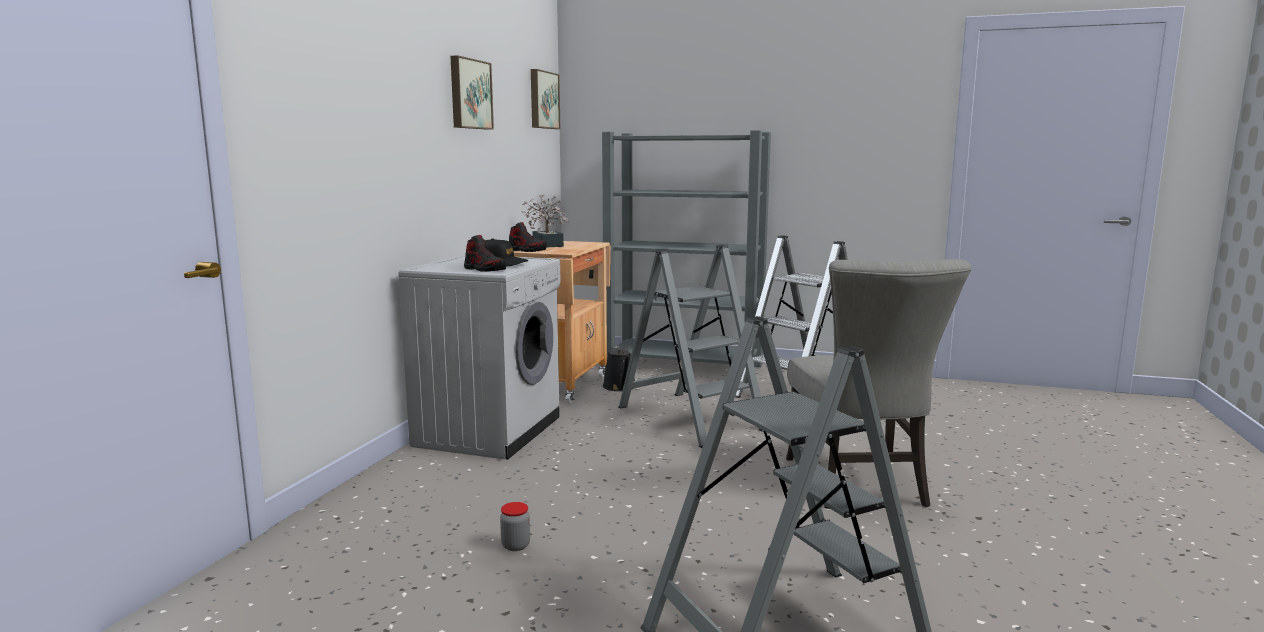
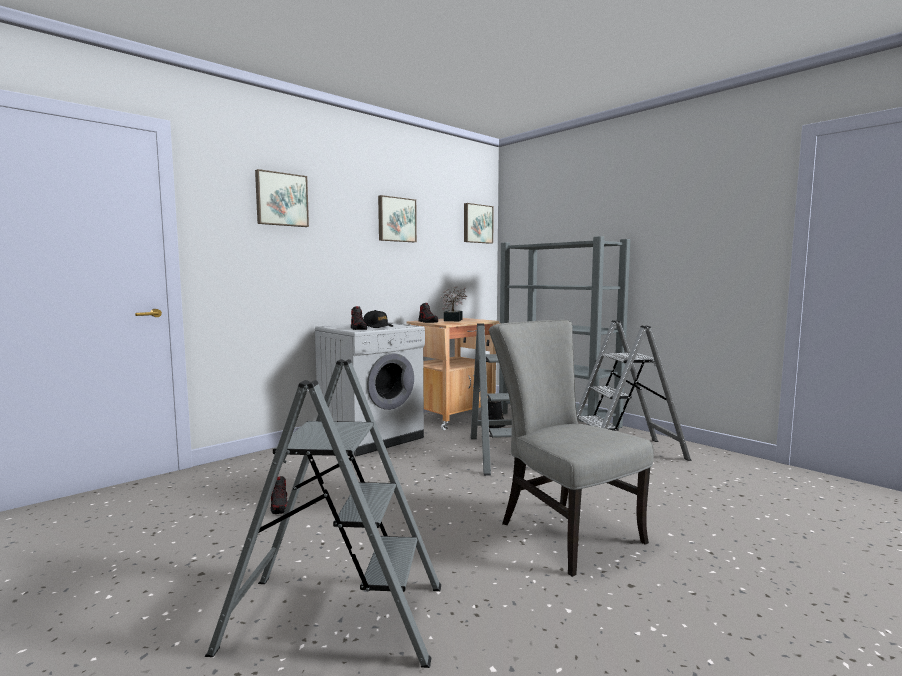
camera: 30 degrees right, 5 degrees down
(348, 60) = (281, 199): none -> picture
(515, 545) = (280, 507): jar -> shoe
(860, 485) = (563, 530): grey chair -> grey chair turned 120 degrees clockwise

